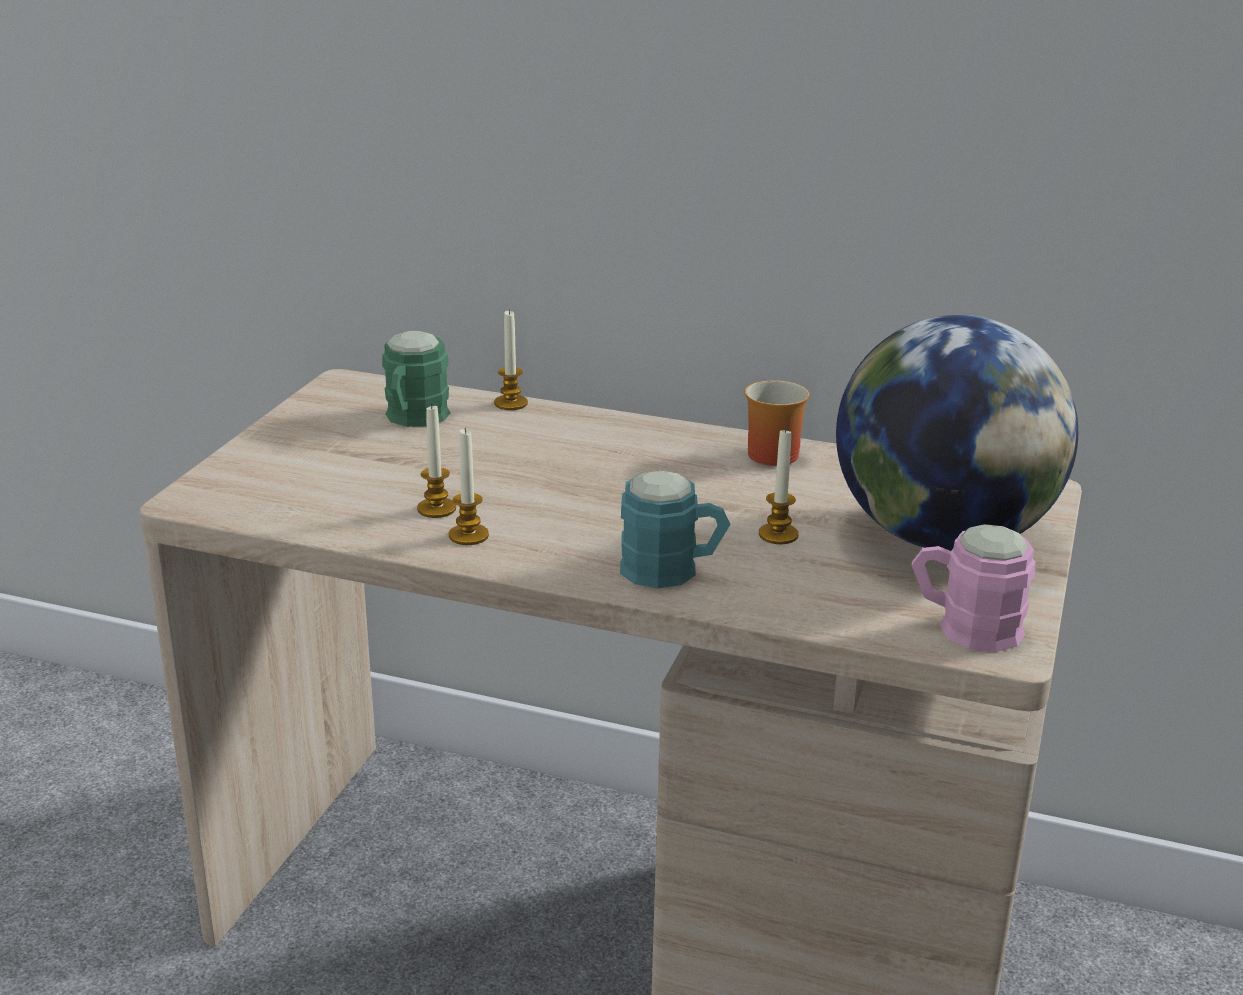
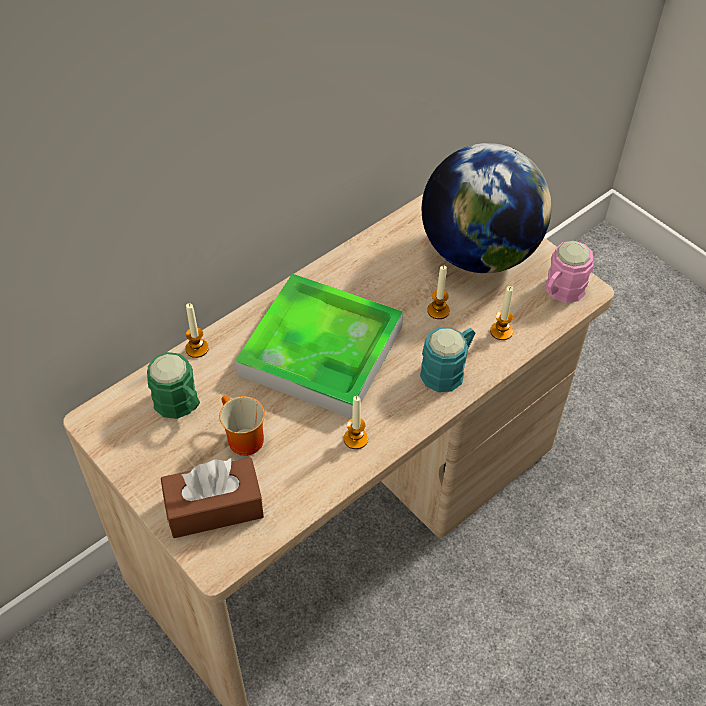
camera: 60 degrees left, 25 degrees up
(274, 477) = (214, 507): none -> brown tissue box
(436, 509) = (313, 441): candle -> candle (501, 331)
(597, 474) = (321, 351): none -> tray
(771, 452) = (347, 266): mug -> mug (241, 439)

